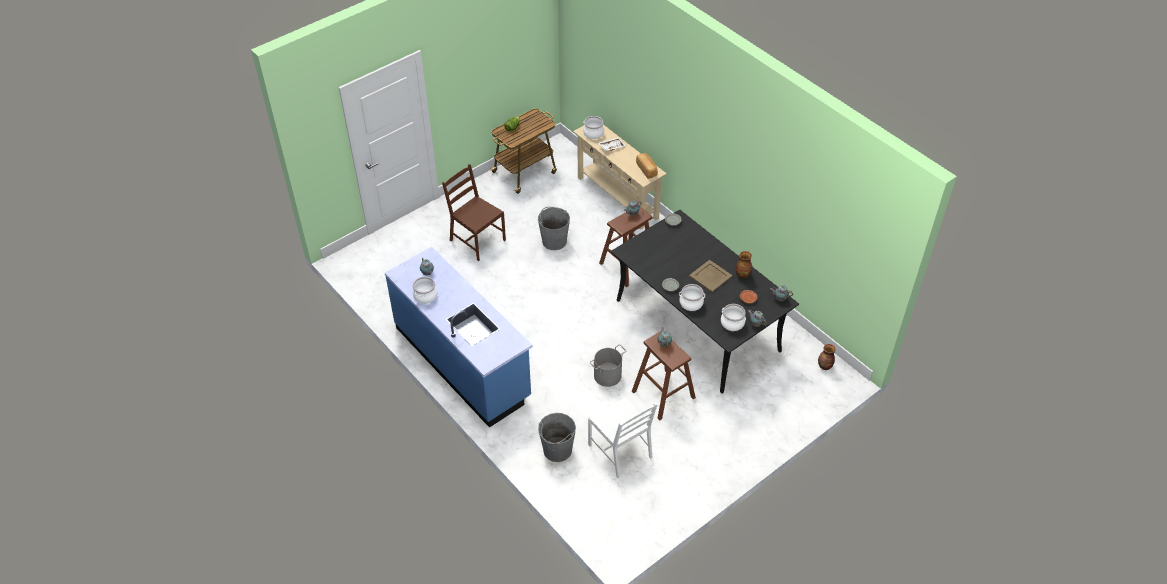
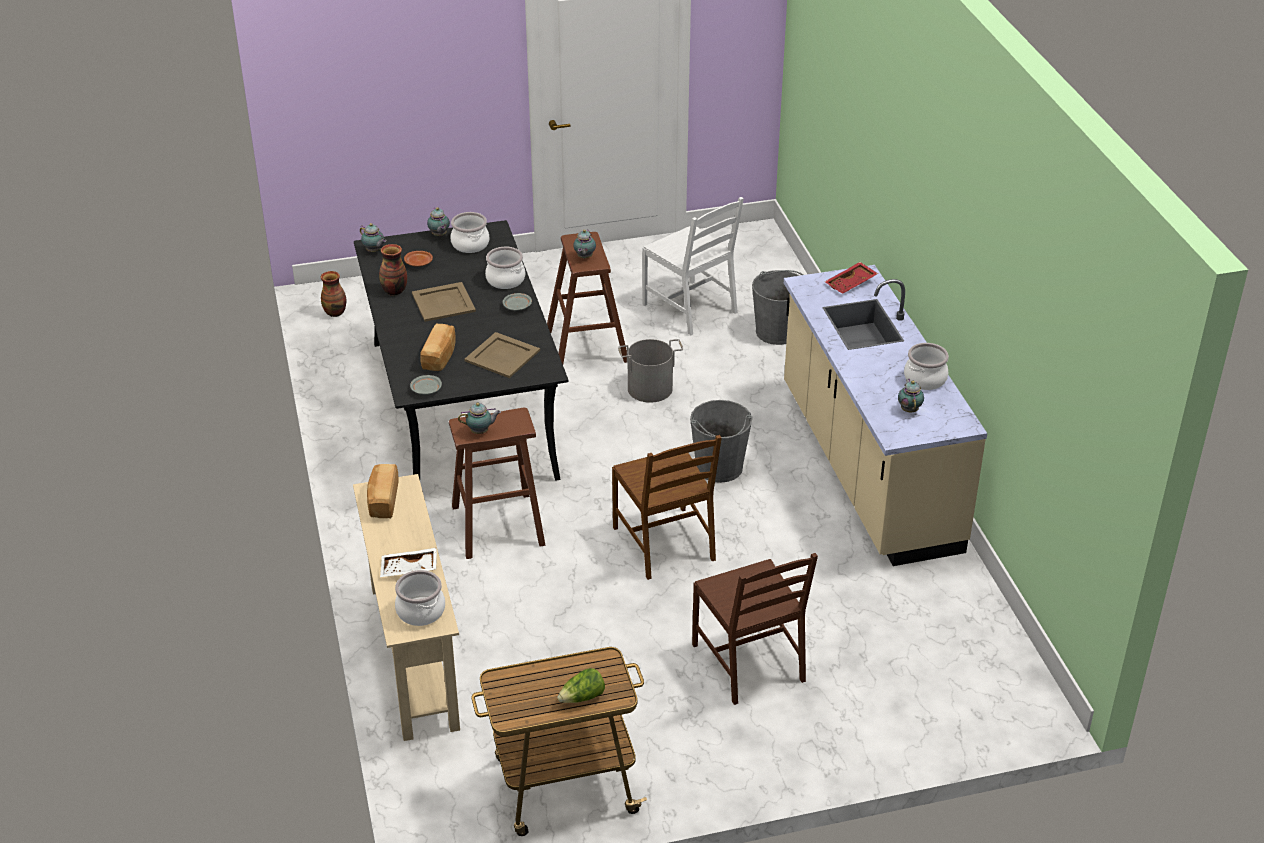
camera: 155 degrees left, 10 degrees down
(463, 362) = (867, 469): blue counter -> beige counter
(490, 353) = (851, 284): none -> red tray
(544, 283) = (665, 543): none -> brown chair
(554, 241) = (599, 611): grey bucket -> grey bucket (719, 467)
(621, 451) = (691, 308): white chair -> white chair turned 150 degrees clockwise
(652, 253) = (503, 355): none -> beige tray
(682, 242) = (440, 357): none -> bread

